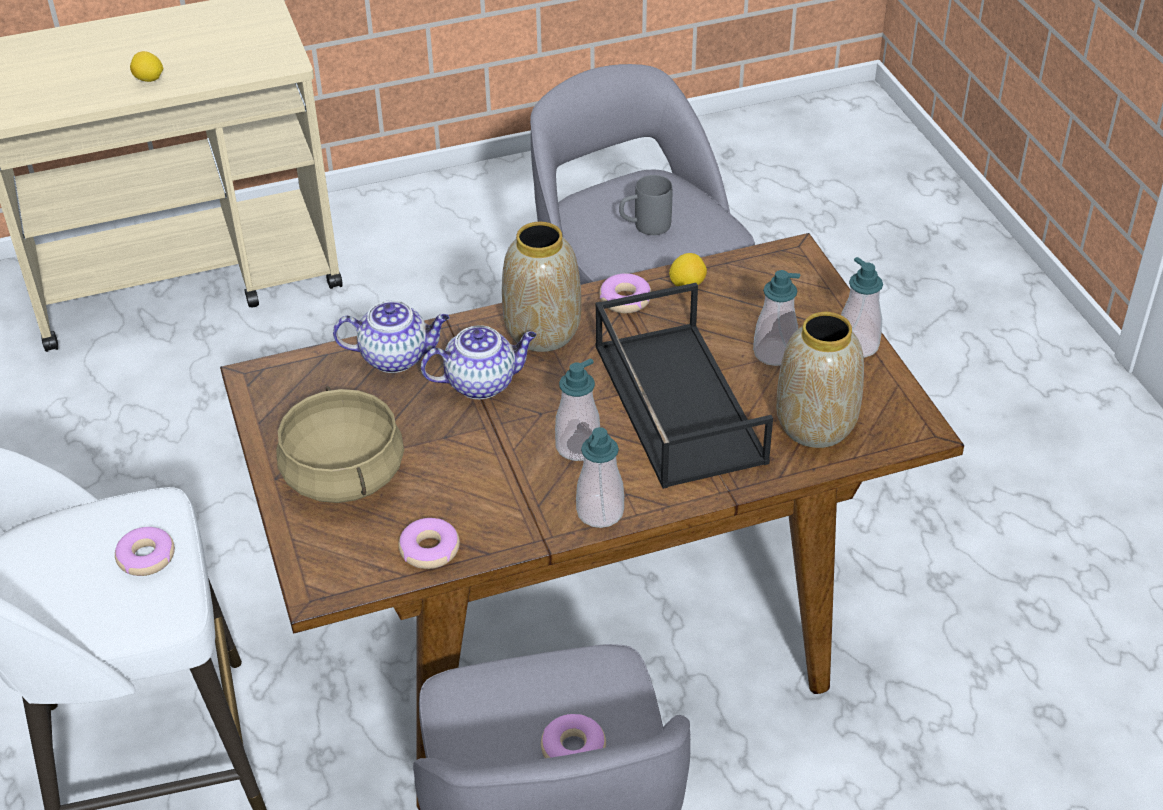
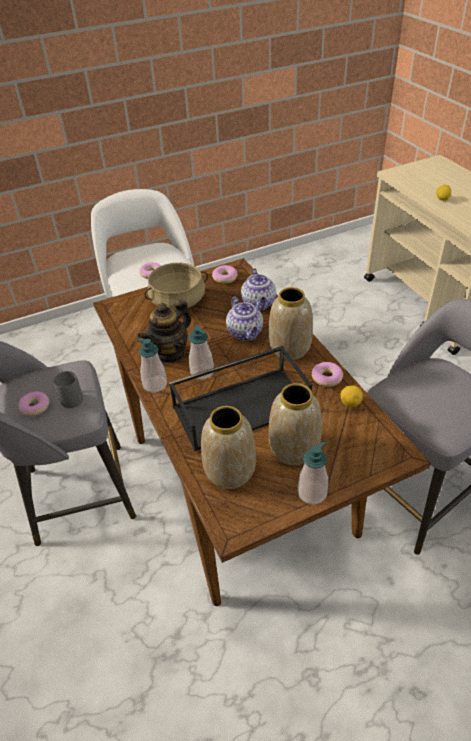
camera: 85 degrees right, 0 degrees up
(429, 549) = (131, 332): donut -> donut (225, 277)
(513, 490) = (169, 353): none -> teapot
(644, 227) = (430, 395): grey mug -> grey mug (70, 396)
(774, 353) = (294, 449): soap dispenser -> vase

